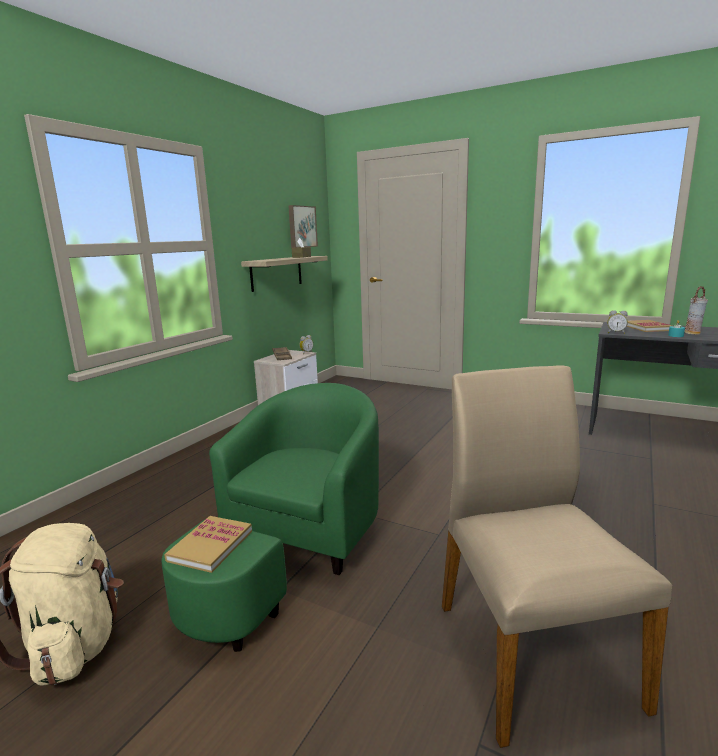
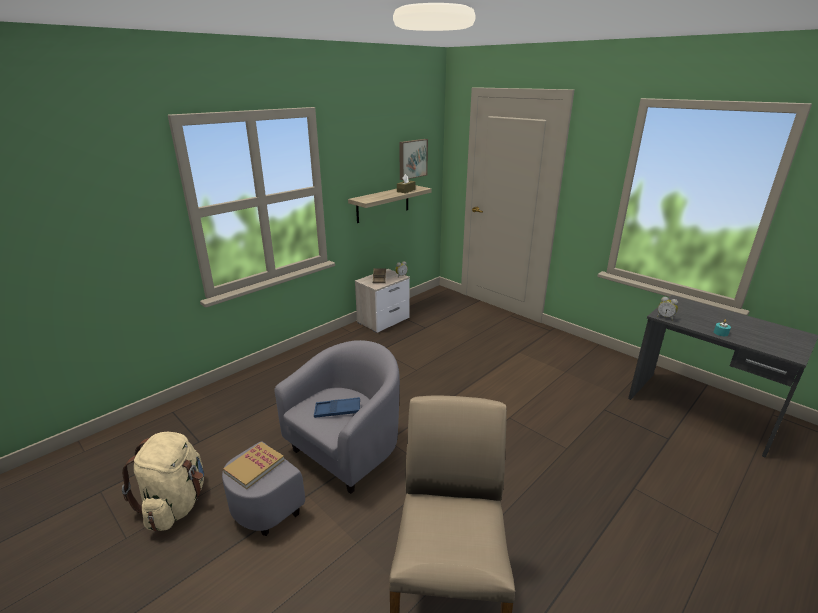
camera: 15 degrees right, 10 degrees up
(294, 550) = (330, 464): green armchair -> grey armchair
(301, 467) = (337, 410): none -> blue tray
(647, 328) = (705, 313): book -> none
(693, 333) = (742, 332): vase -> none

